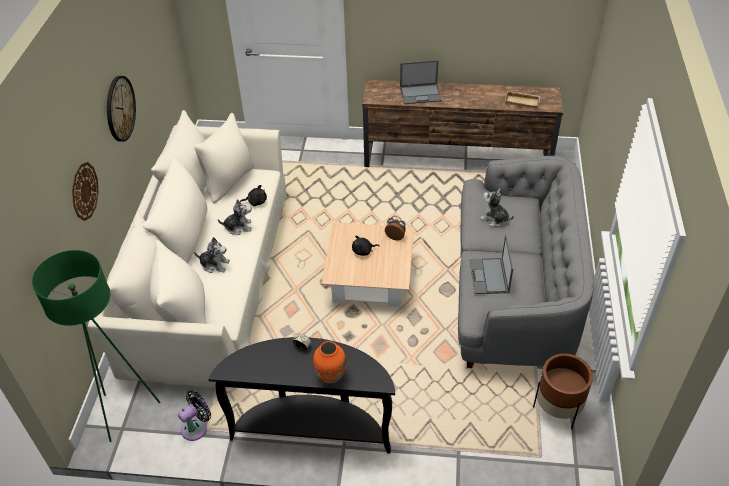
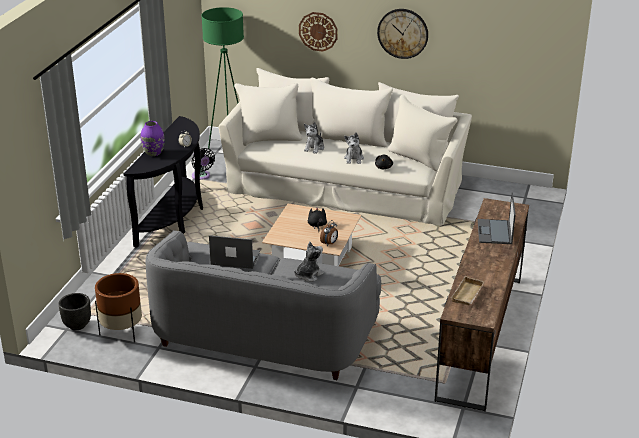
camera: 100 degrees right, 15 degrees down
(330, 376) = (153, 153): orange vase -> purple vase
(565, 458) = (77, 325): none -> black planter

